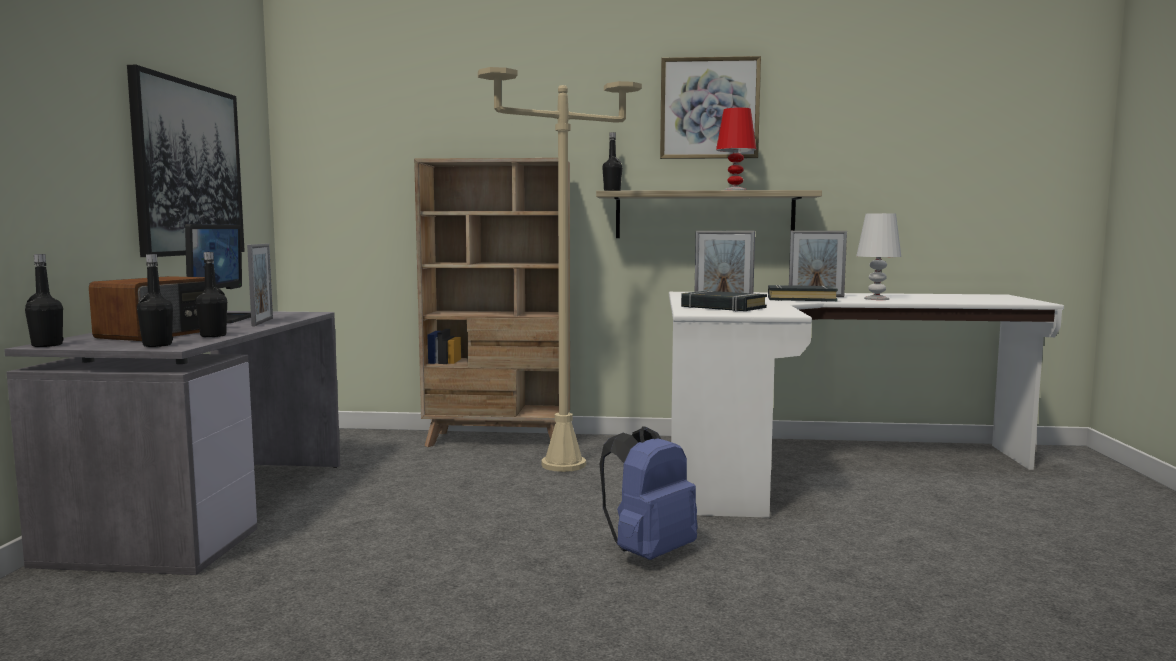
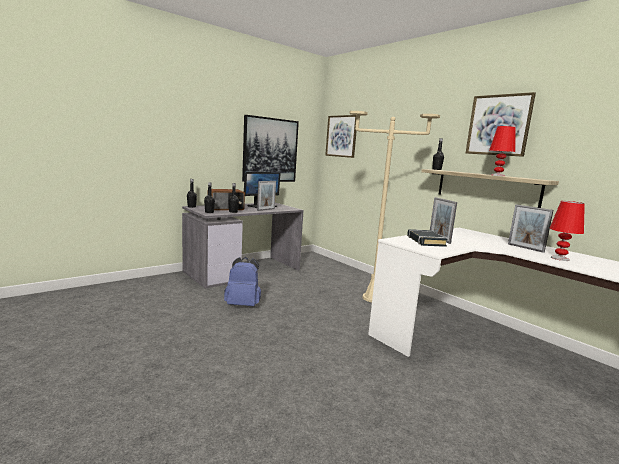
camera: 45 degrees right, 5 degrees up
(344, 136) = (341, 136): none -> picture
(498, 441) = (369, 280): beige bookcase -> none
(648, 553) = (325, 343): blue backpack -> blue backpack (243, 304)
(801, 299) = (504, 247): black book -> none
(876, 299) = (560, 258): white table lamp -> red table lamp

